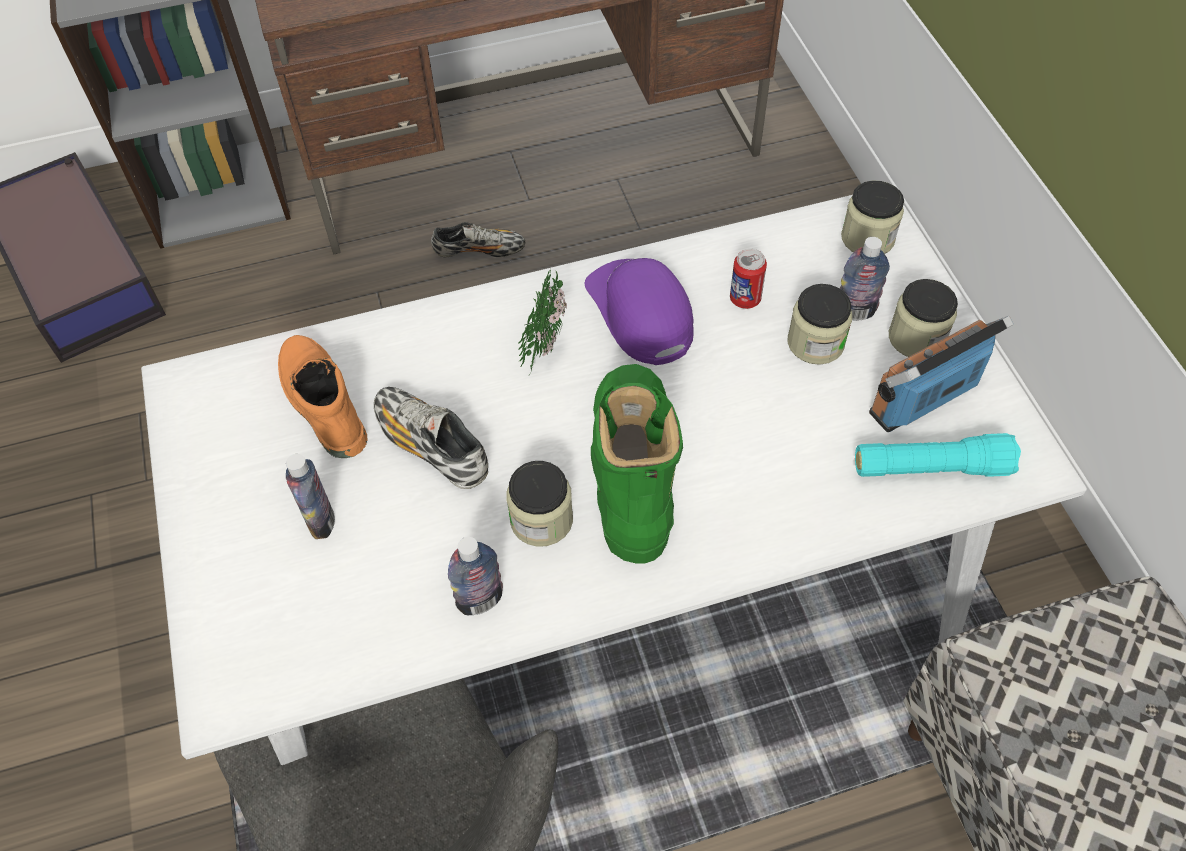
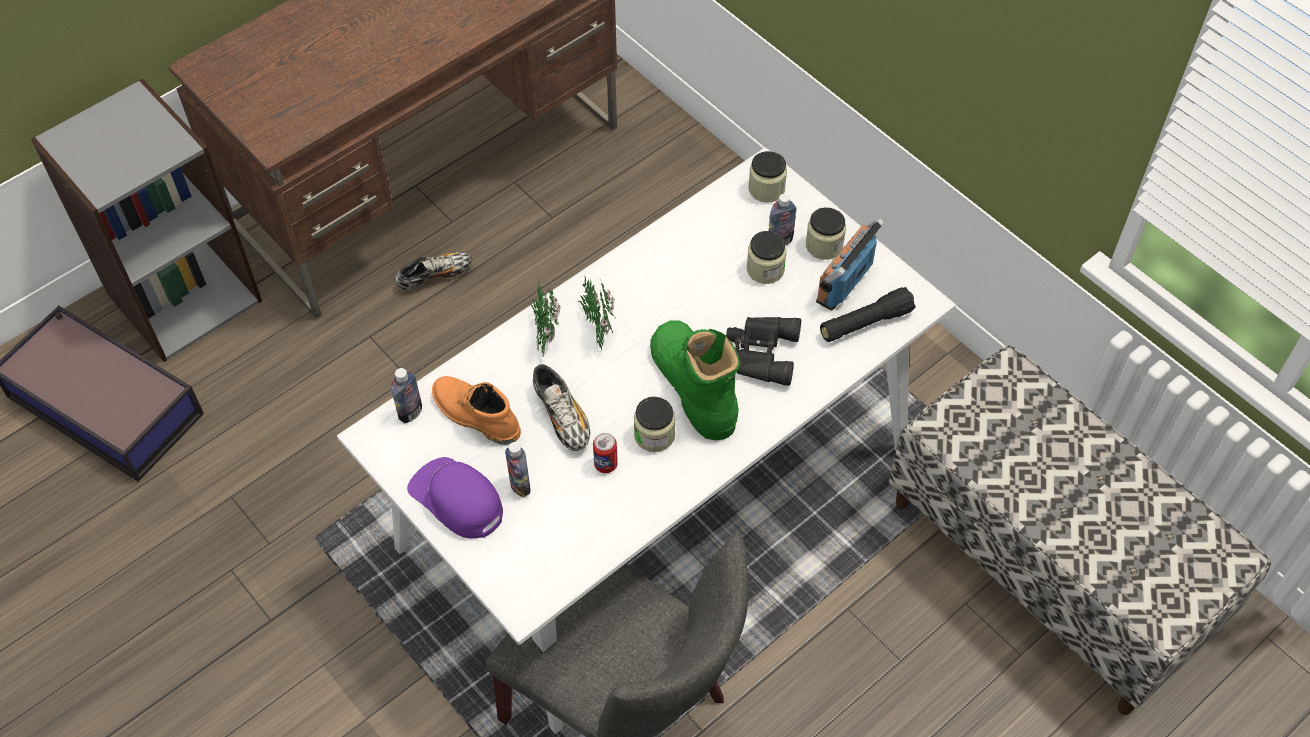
camera: 25 degrees left, 0 degrees up
(431, 446) = (562, 416): shoe -> shoe turned 135 degrees counterclockwise
(474, 327) = (545, 332): none -> potted plant
(480, 600) = (643, 493): bottle -> bottle (410, 413)
(640, 312) = (647, 286): purple cap -> purple cap (457, 500)
(745, 299) = (709, 255): can -> can (605, 464)
(750, 457) = (759, 353): none -> black binoculars
(930, 468) = (865, 323): turquoise flashlight -> black flashlight

